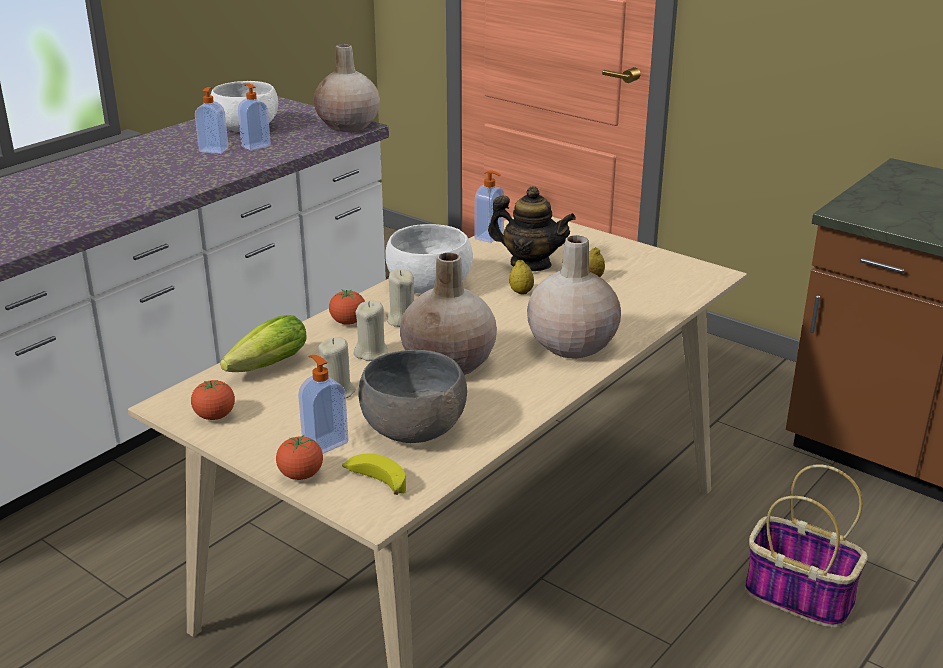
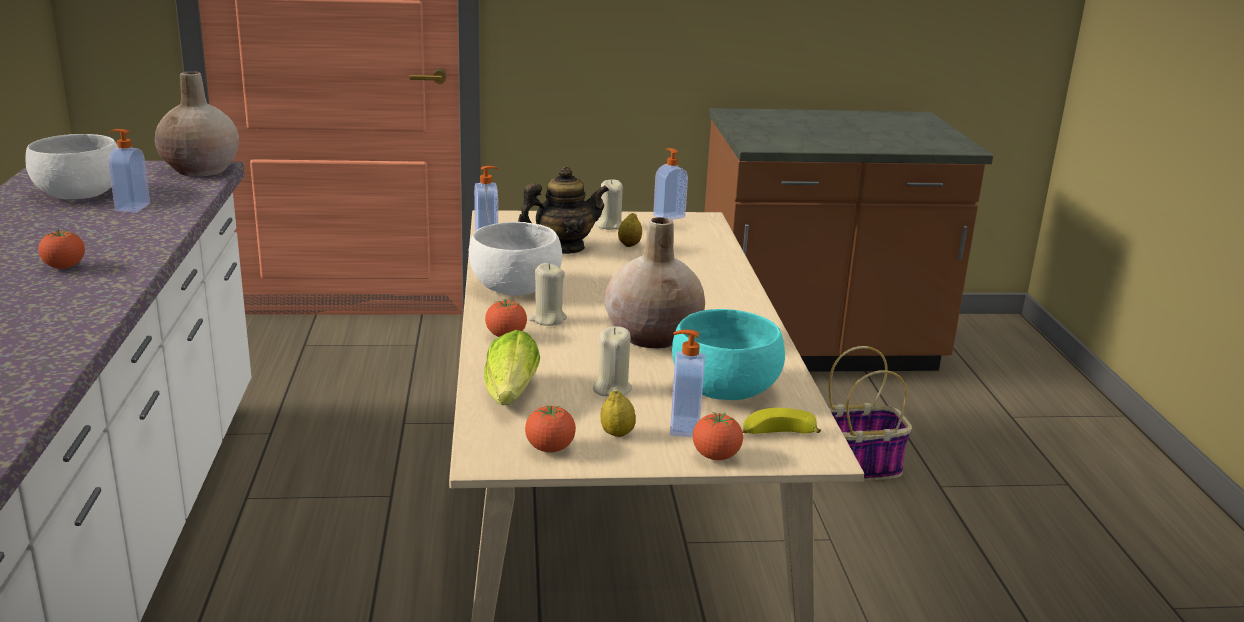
camera: 45 degrees left, 5 degrees down
(145, 180) = (64, 267): none -> tomato
(214, 150) = (86, 221): soap dispenser -> soap dispenser (668, 216)
(371, 353) = (576, 351): beige candle -> beige candle (609, 225)
(413, 429) = (725, 389): grey bowl -> turquoise bowl
(521, 292) = (598, 270): lemon -> lemon (617, 434)
(571, 345) = (709, 293): beige vase -> none

